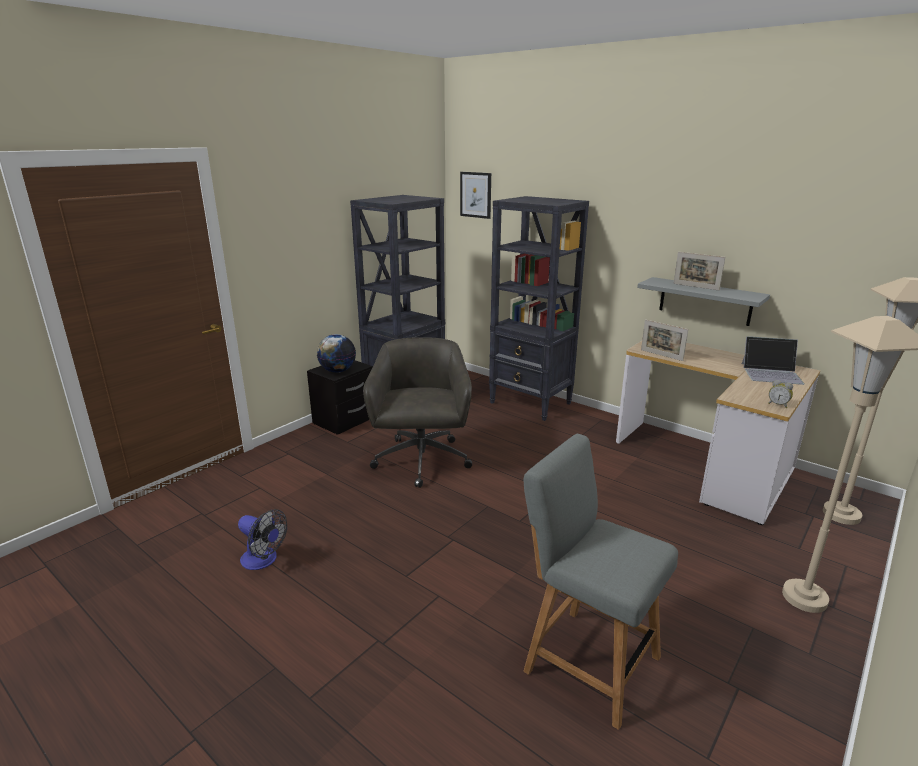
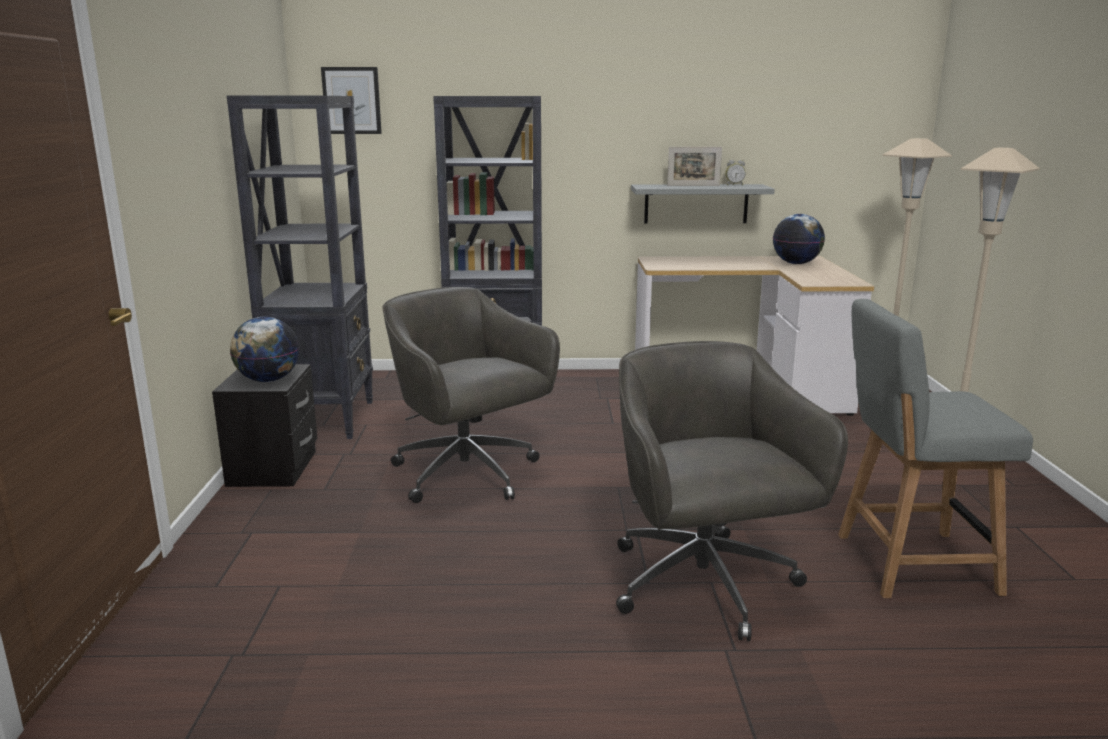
camera: 40 degrees left, 5 degrees down
(263, 560) = (446, 655): fan -> none
(430, 596) = (704, 586): none -> grey office chair
(661, 355) = (686, 267): picture frame -> none
(772, 373) = (796, 263): laptop -> globe
(778, 405) = (850, 280): alarm clock -> alarm clock (734, 185)

